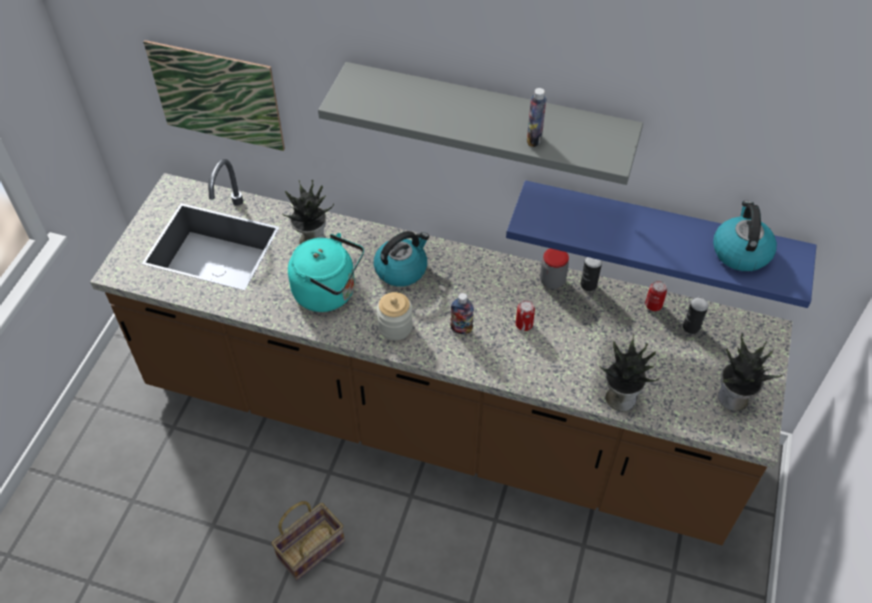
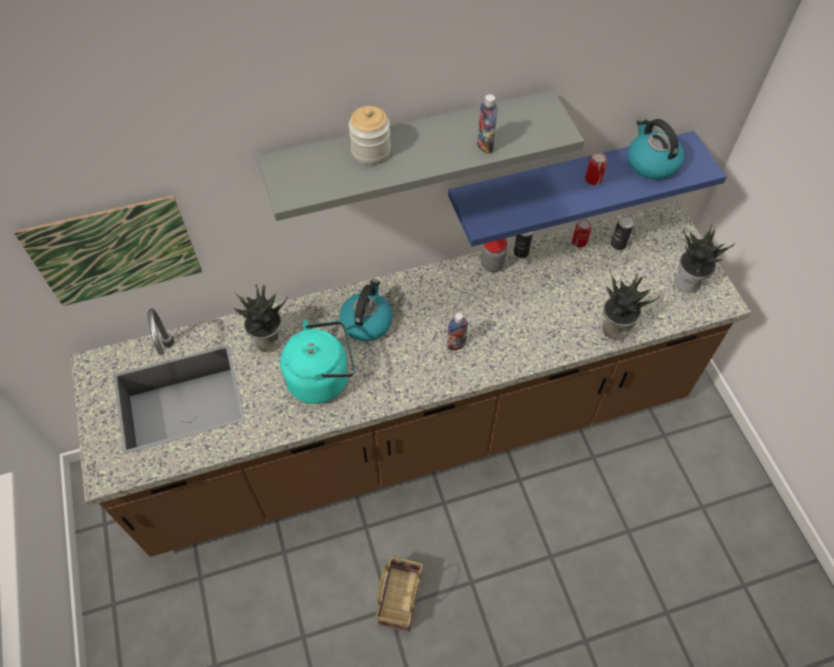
camera: 35 degrees left, 5 degrees up
(395, 327) = (403, 374): jar -> jar (371, 151)
(524, 325) = (500, 312): can -> can (593, 180)

